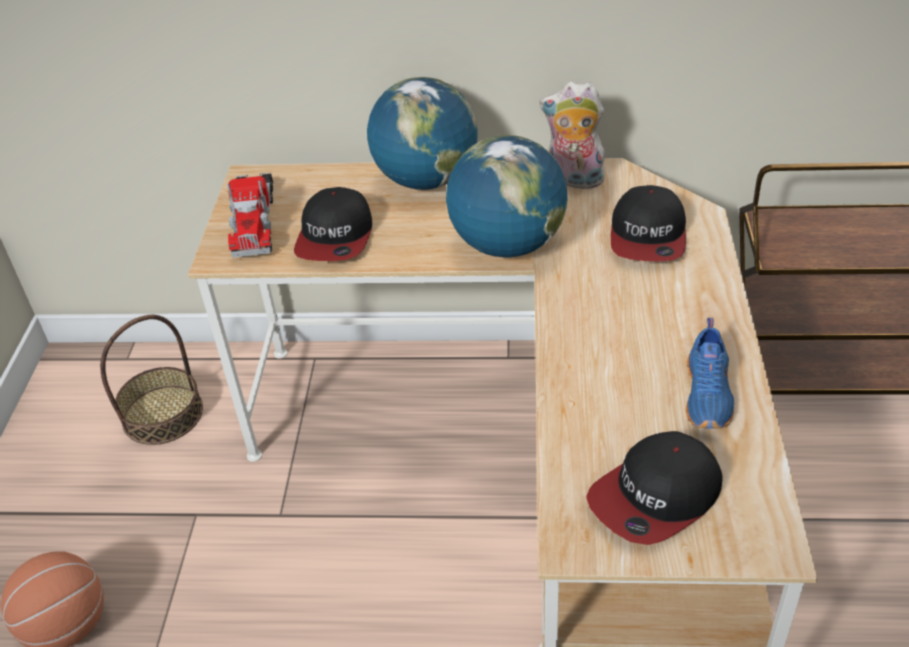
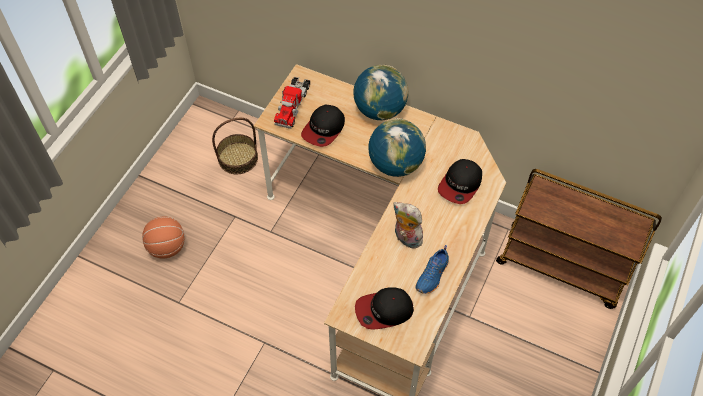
camera: 20 degrees right, 15 degrees up
(573, 180) = (447, 137): plush toy -> plush toy (406, 238)

